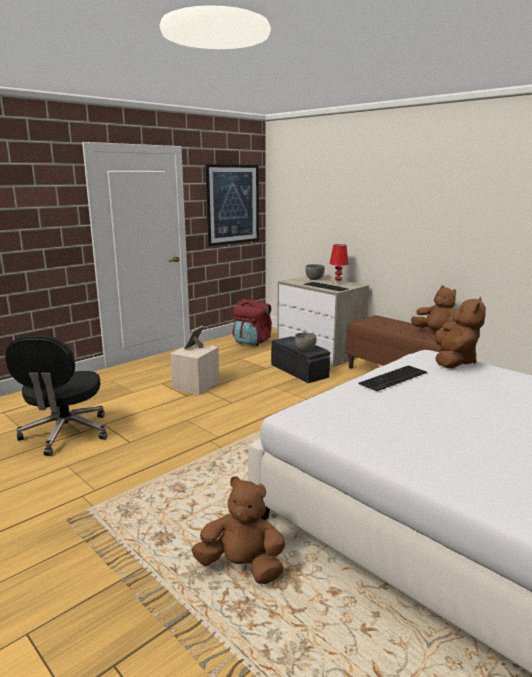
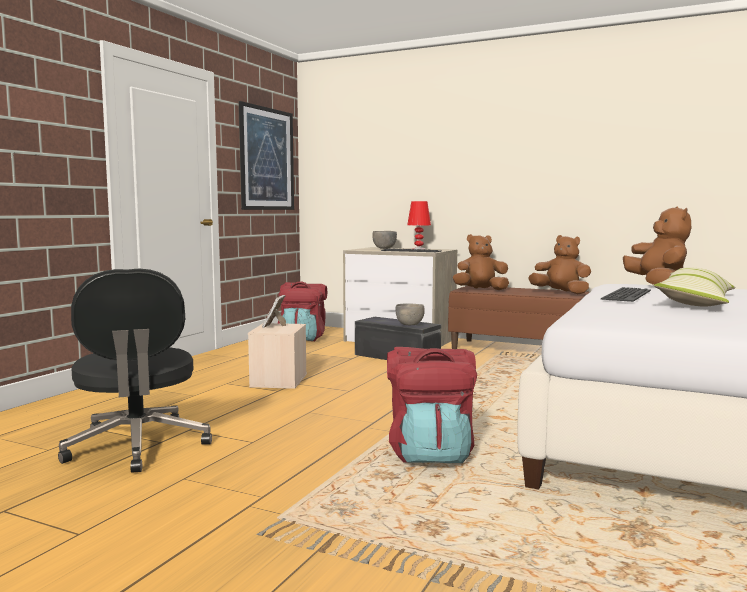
camera: 20 degrees left, 10 degrees down
(226, 473) = (430, 453): none -> red backpack
(242, 567) = (574, 535): brown plush toy -> brown plush toy (480, 290)
(432, 397) = (695, 302): none -> pillow

